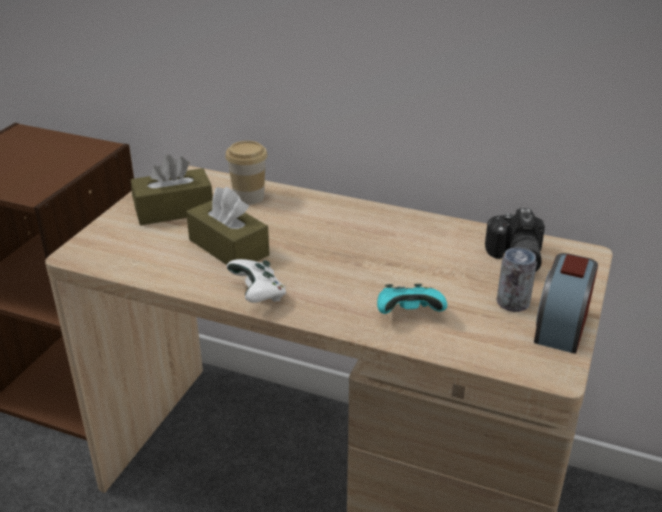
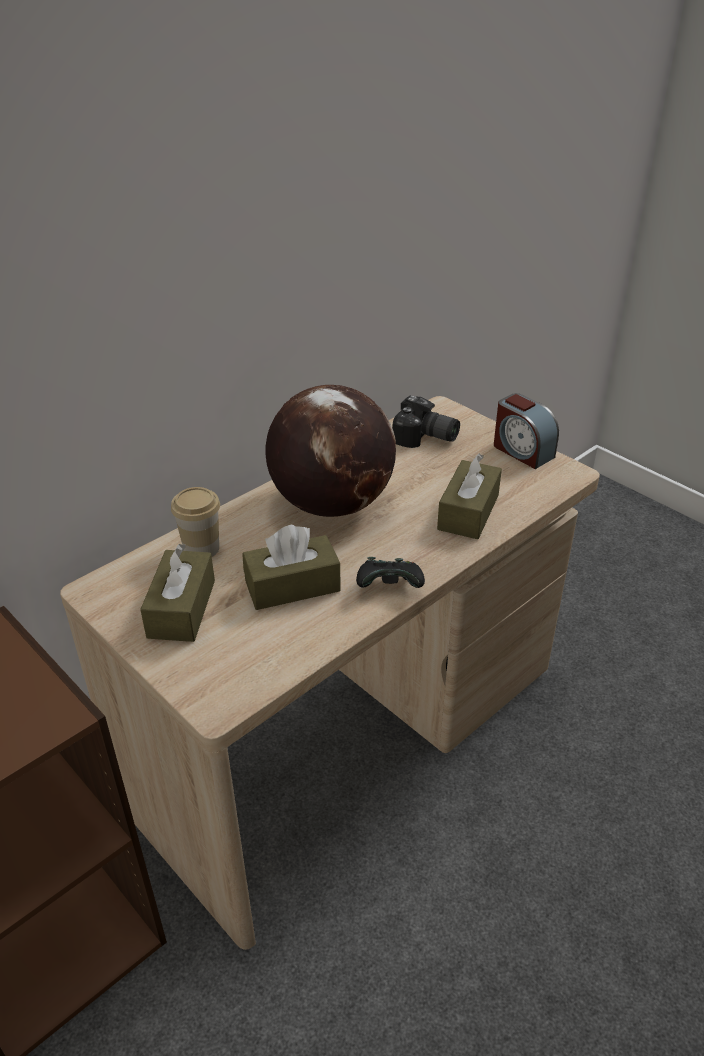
camera: 65 degrees left, 5 degrees up
(258, 295) = (389, 587): white game controller -> black game controller
(355, 236) = (331, 504): none -> globe
(409, 314) = (468, 512): turquoise game controller -> brown tissue box
(512, 303) = (482, 460): can -> none

